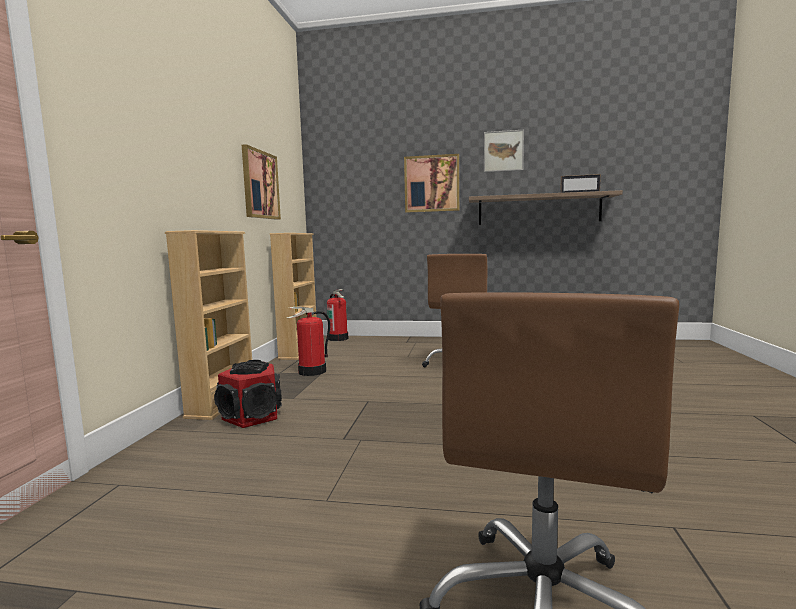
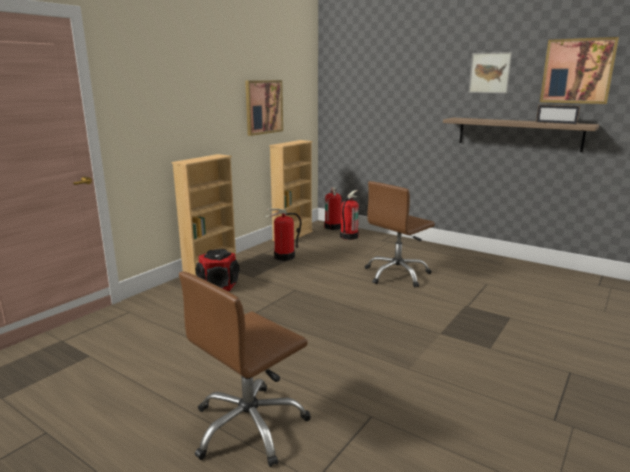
camera: 25 degrees right, 10 degrees up
(366, 343) = (349, 236): none -> fire extinguisher
(432, 184) = (420, 100): picture -> picture (577, 71)

